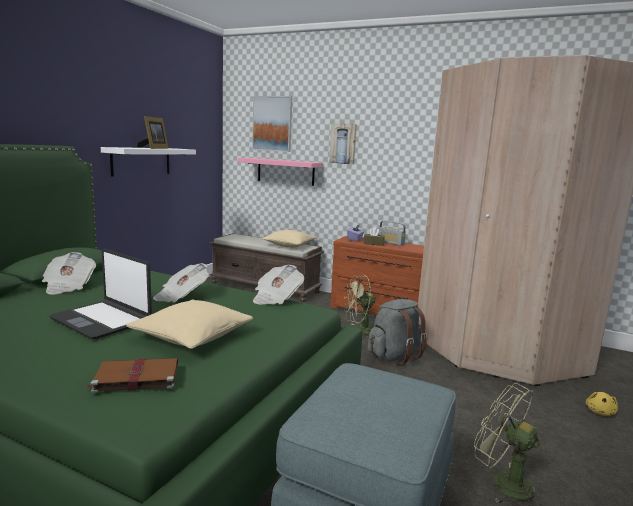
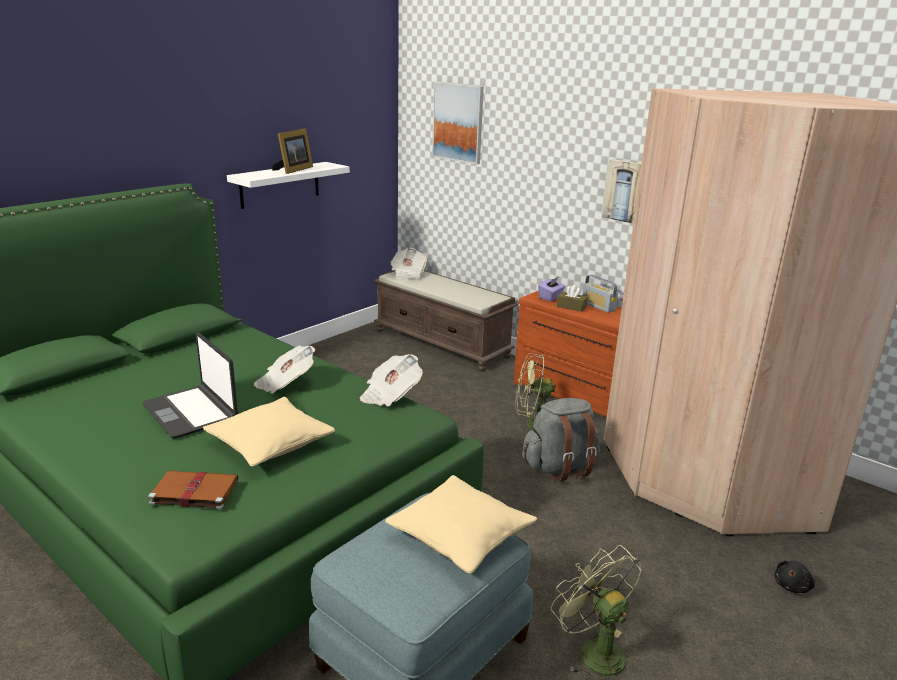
camera: 15 degrees right, 10 degrees up
(68, 286) = (175, 358): newspaper -> newspaper (407, 274)
(285, 171) = (473, 190): pink shelf -> none
(289, 245) = (471, 294): beige pillow -> beige pillow (460, 536)
(343, 143) = (547, 159): picture -> picture (625, 191)
(600, 412) = (792, 586): yellow plush toy -> black plush toy

